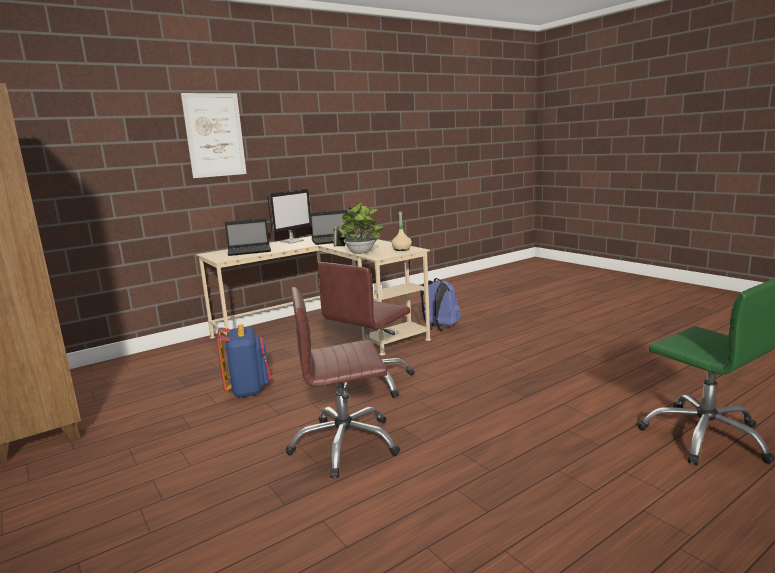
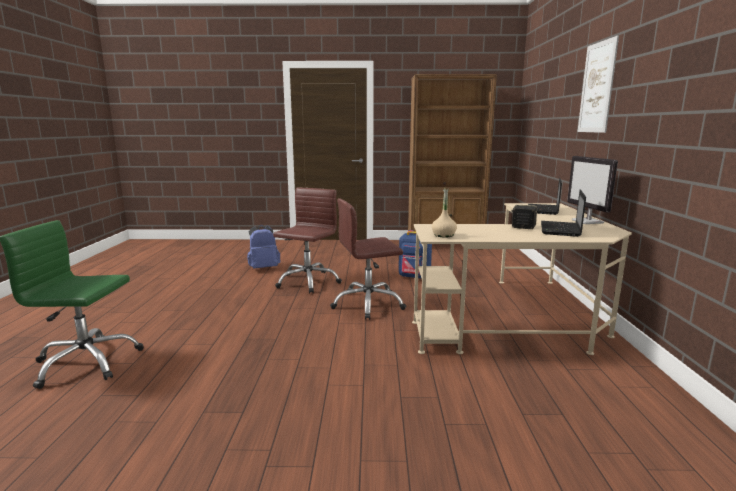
camera: 125 degrees right, 0 degrees up
(361, 252) = (459, 225): potted plant -> none
(370, 382) = (368, 304): brown office chair -> brown office chair turned 90 degrees counterclockwise
(439, 328) = (451, 373): blue backpack -> blue backpack (264, 268)

